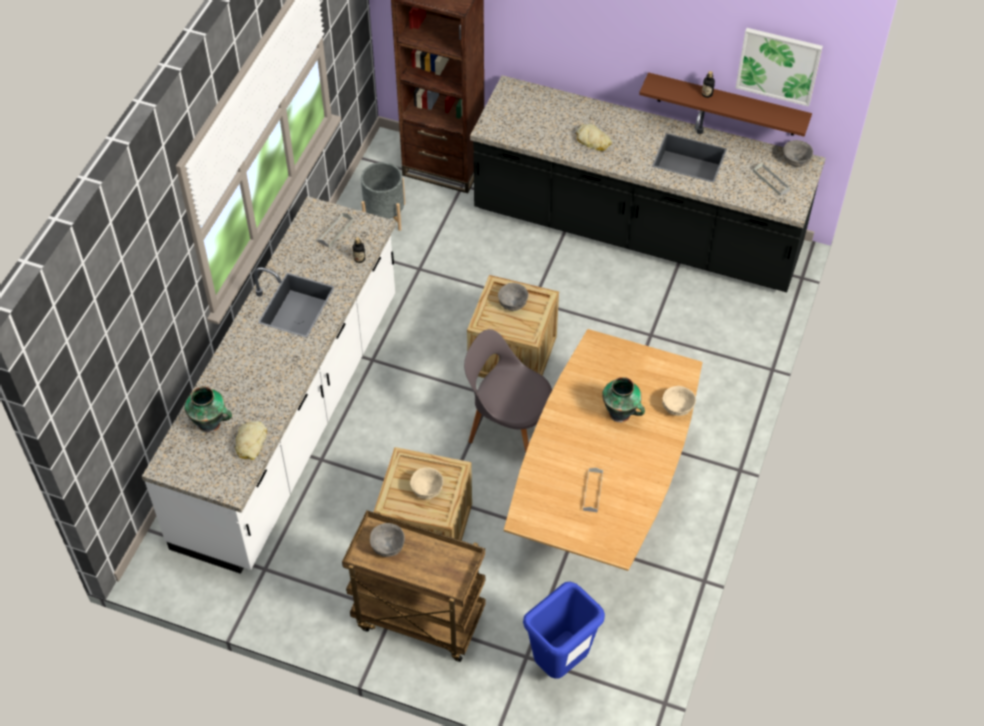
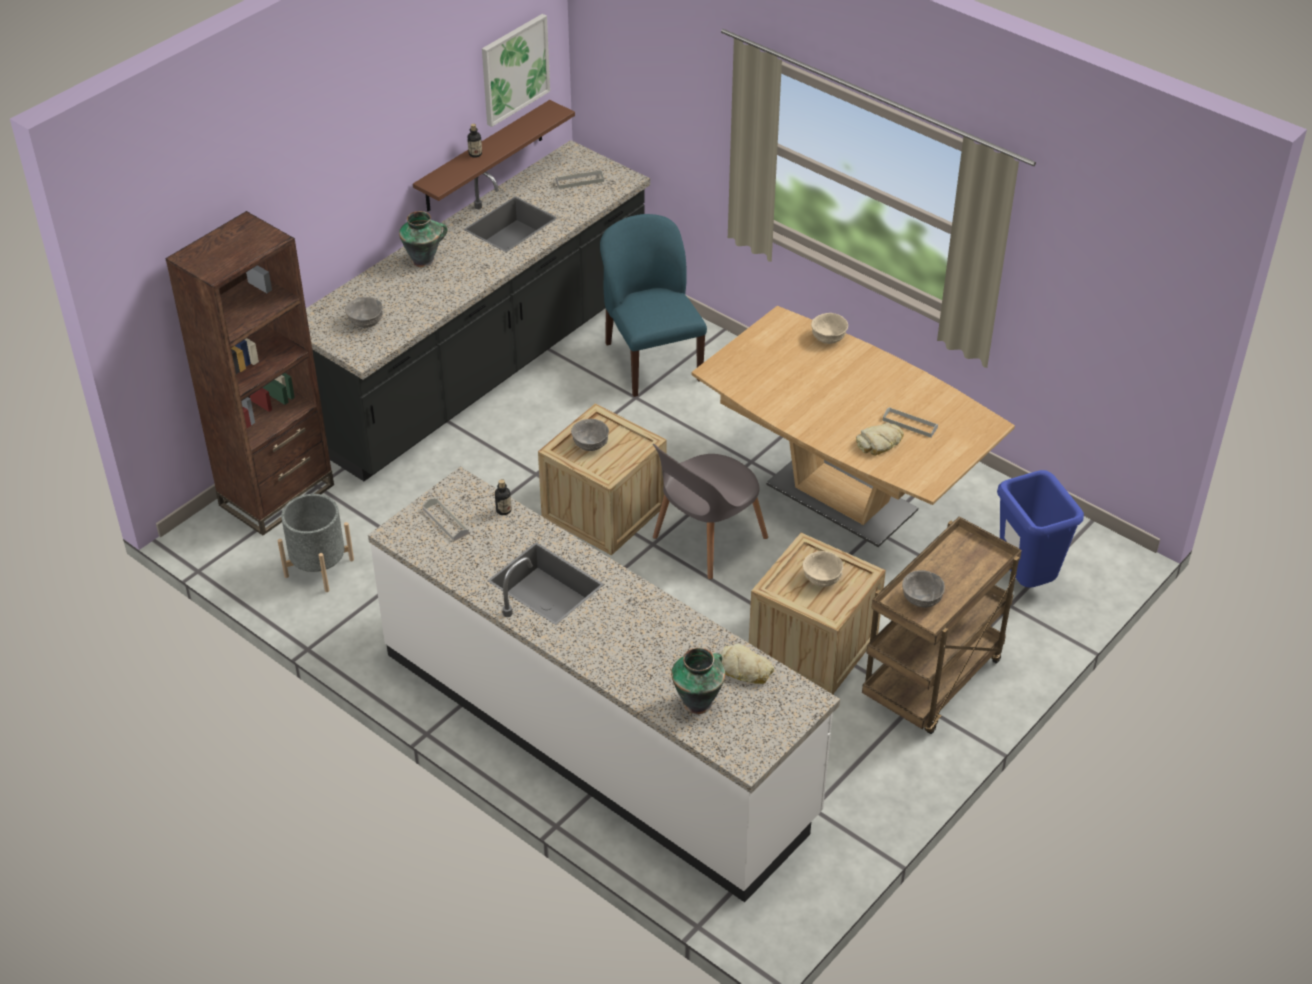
camera: 70 degrees left, 10 degrees down
(593, 141) = (439, 282): bread -> bread (879, 443)
(620, 414) = (819, 378): vase -> vase (424, 260)
(700, 332) = (652, 361): none -> blue chair
(796, 160) = (562, 158): grey bowl -> grey bowl (366, 321)

